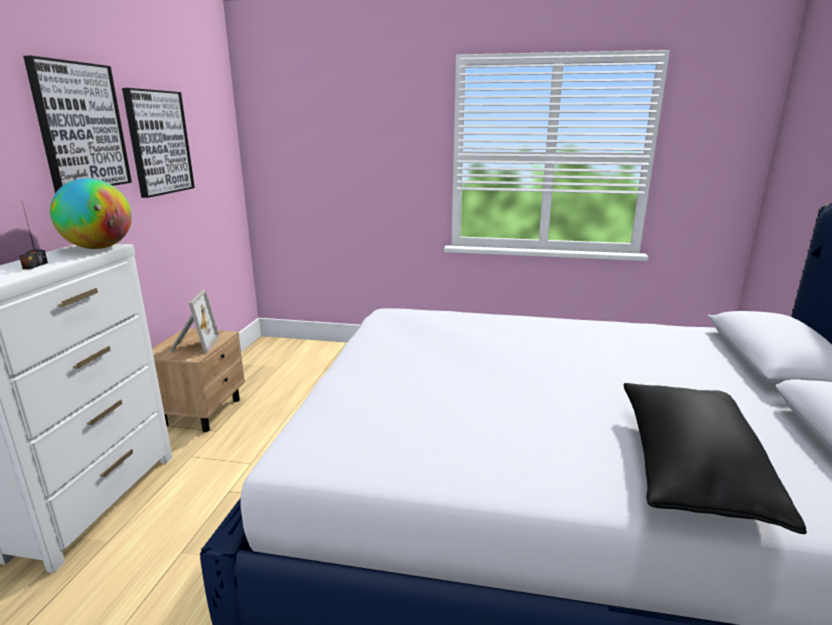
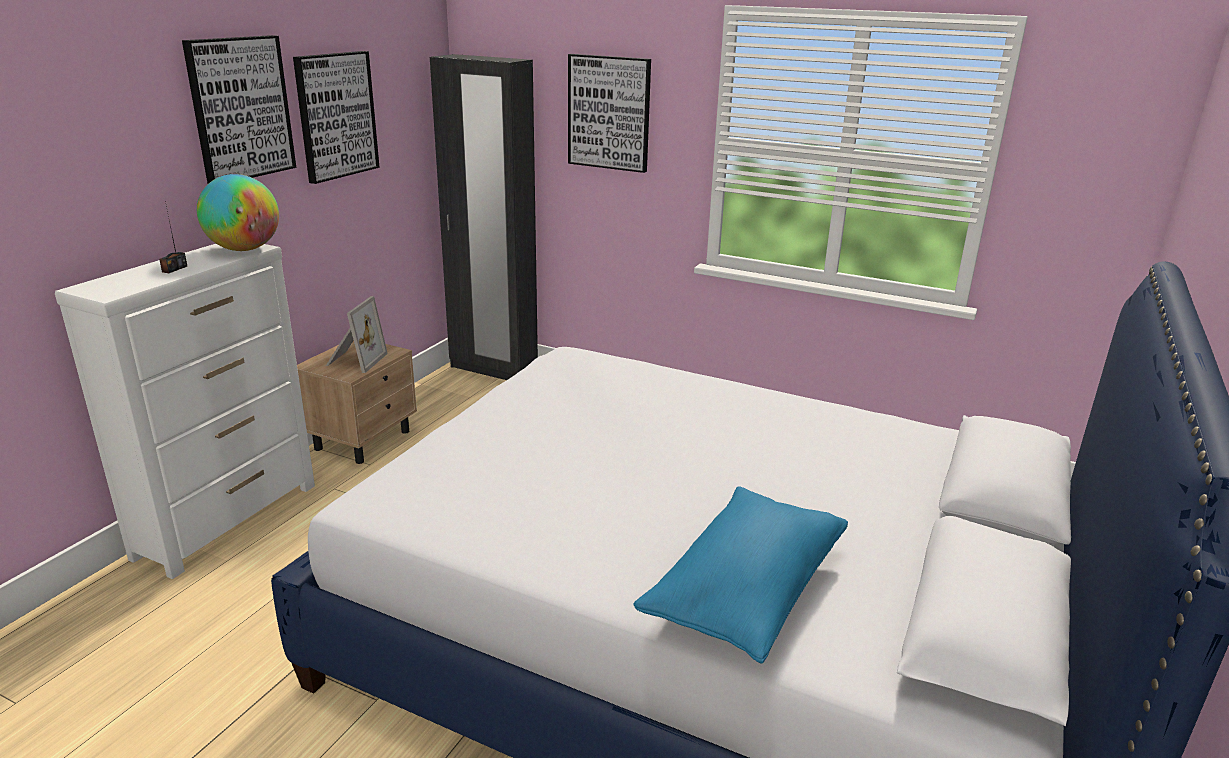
camera: 15 degrees right, 5 degrees up
(287, 345) = (493, 369): none -> black wardrobe
(370, 140) = (609, 113): none -> picture
(689, 470) = (745, 591): black pillow -> blue pillow

